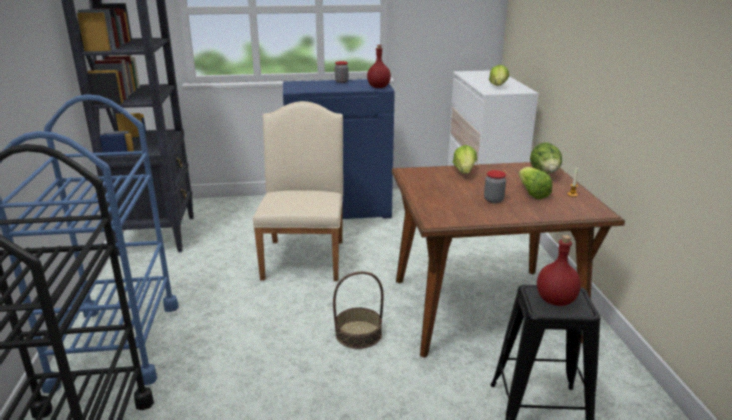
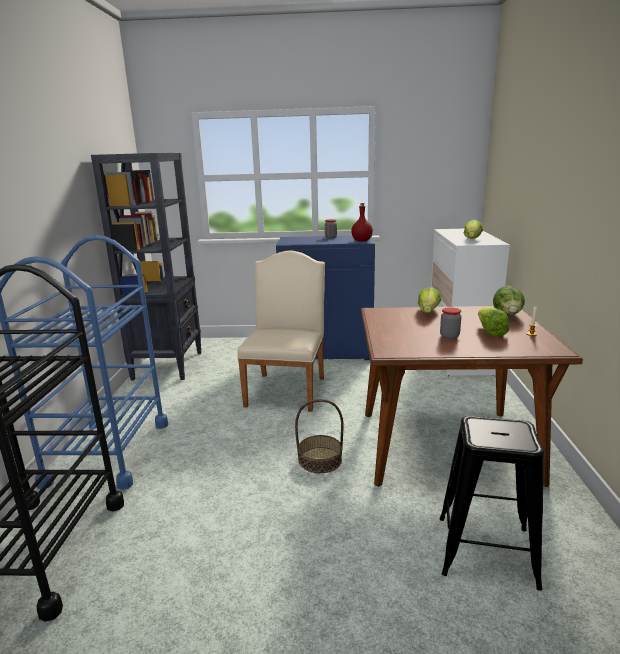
camera: 10 degrees right, 5 degrees down
(556, 301) = (499, 433): red bottle -> none

